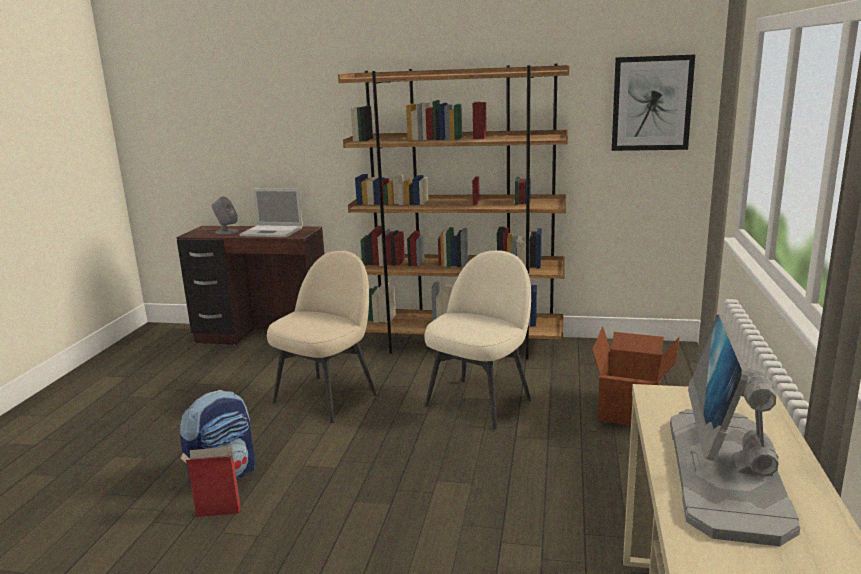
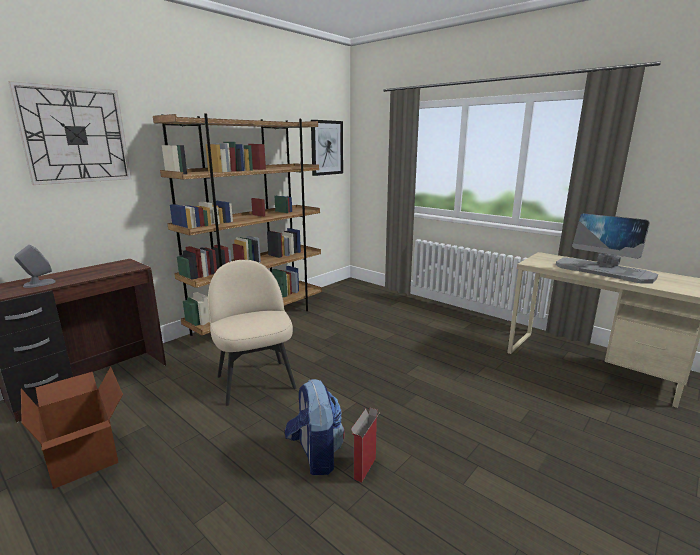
camera: 60 degrees left, 0 degrees up
(273, 232) = (97, 271): laptop -> none
(285, 97) = (75, 135): none -> wall clock
(480, 401) = (336, 336): beige chair -> none
(631, 410) = (392, 309): cardboard box -> cardboard box (84, 455)

